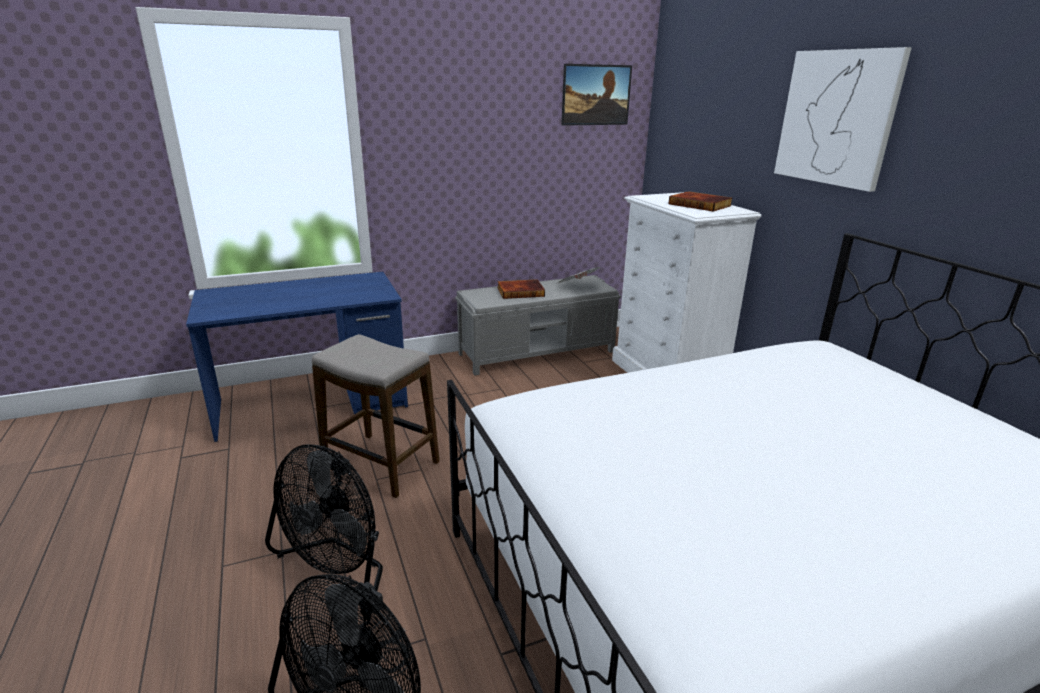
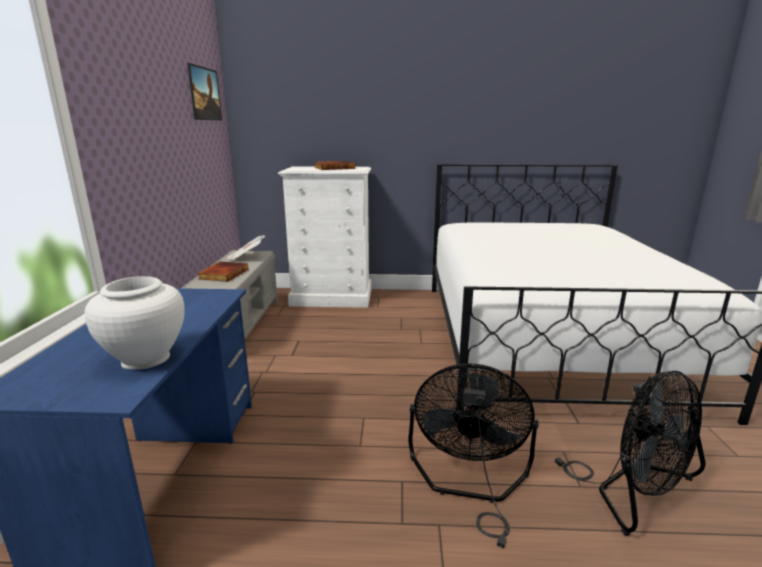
camera: 65 degrees left, 5 degrees down
(255, 307) = (146, 359): none -> white vase
(339, 564) = (471, 485): black fan -> black fan turned 135 degrees counterclockwise
(381, 465) = (339, 439): stool -> none
(836, 118) = (411, 103): picture -> none

